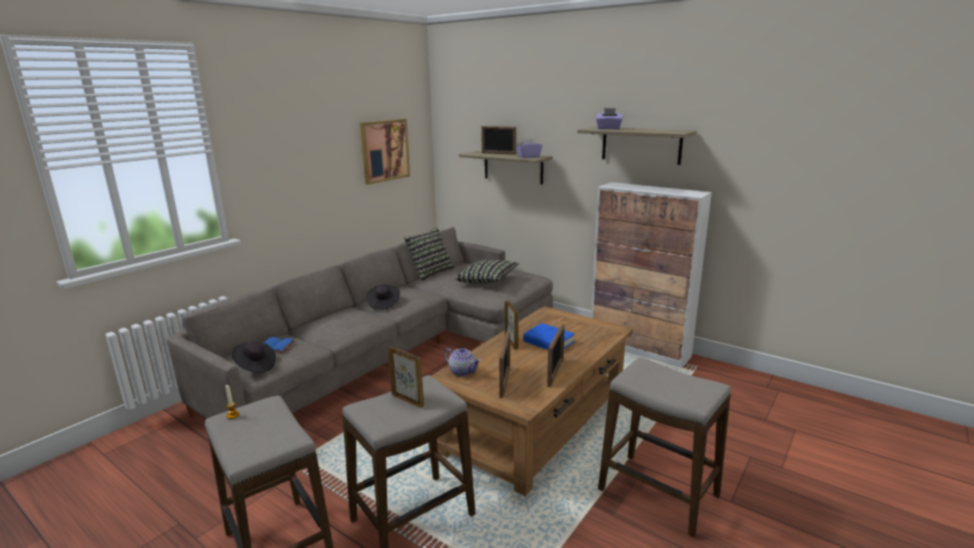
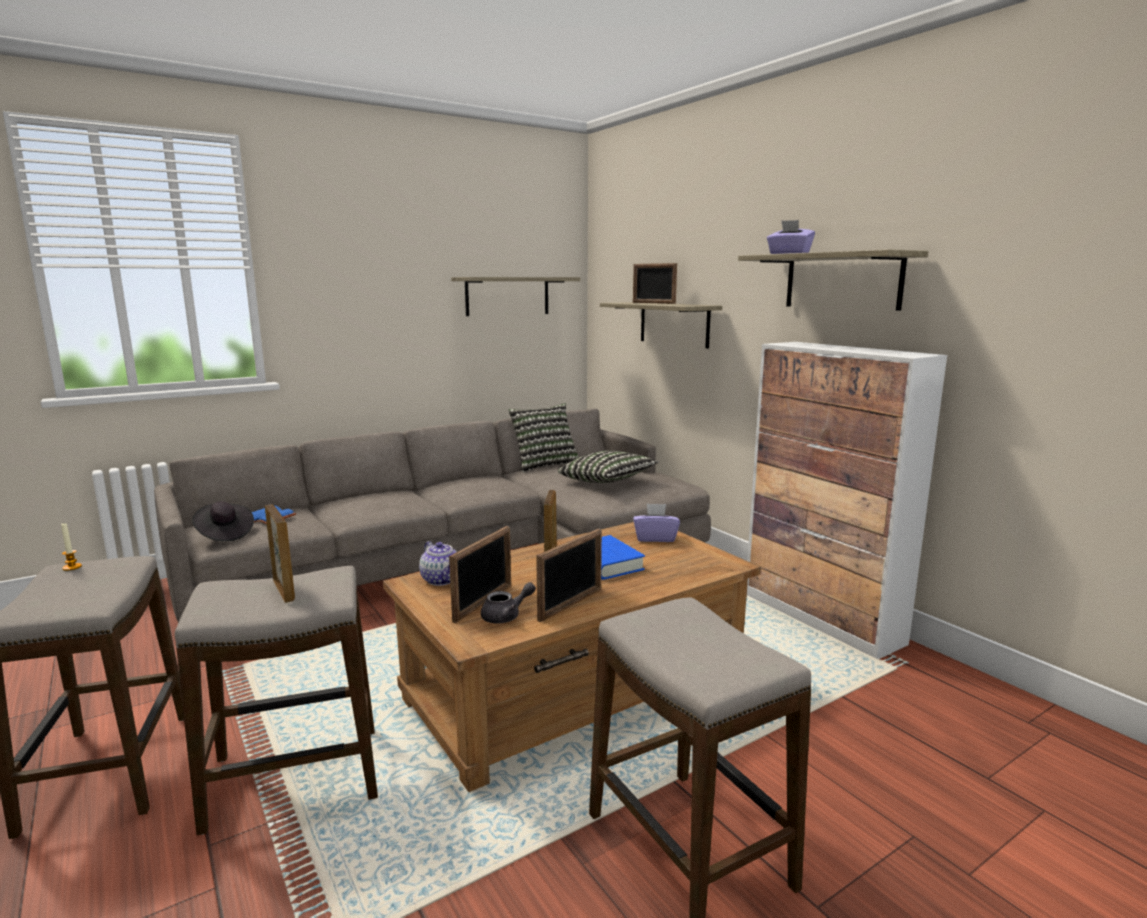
camera: 20 degrees right, 5 degrees down
(383, 304) = (447, 490): black hat -> none
(384, 150) = (507, 296): picture -> shelf
(527, 387) = (506, 616): none -> grey teapot
(528, 157) = (685, 305): purple tissue box -> purple tissue box (655, 538)

